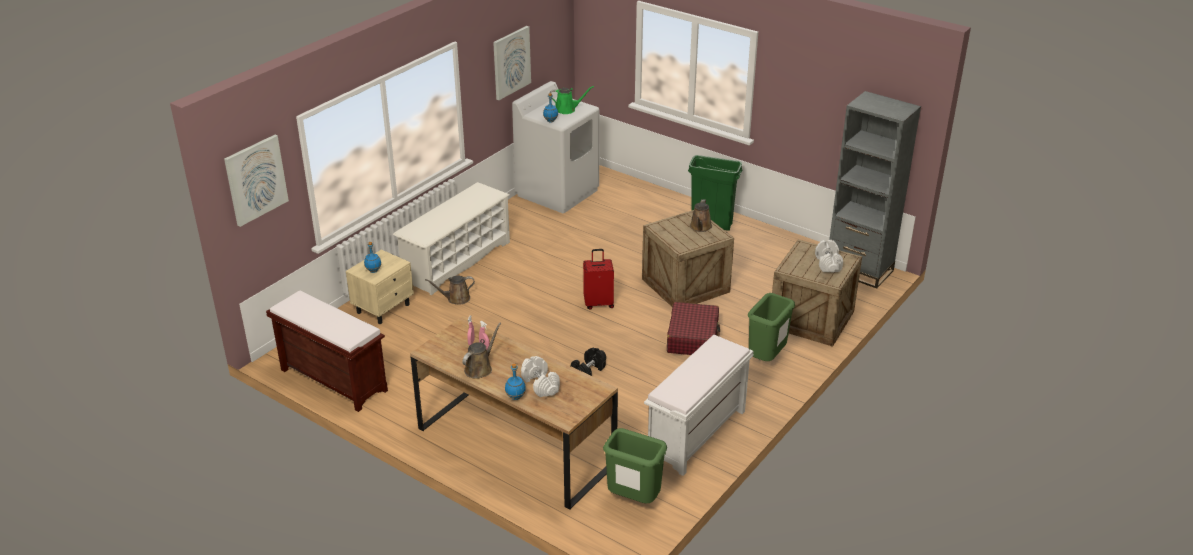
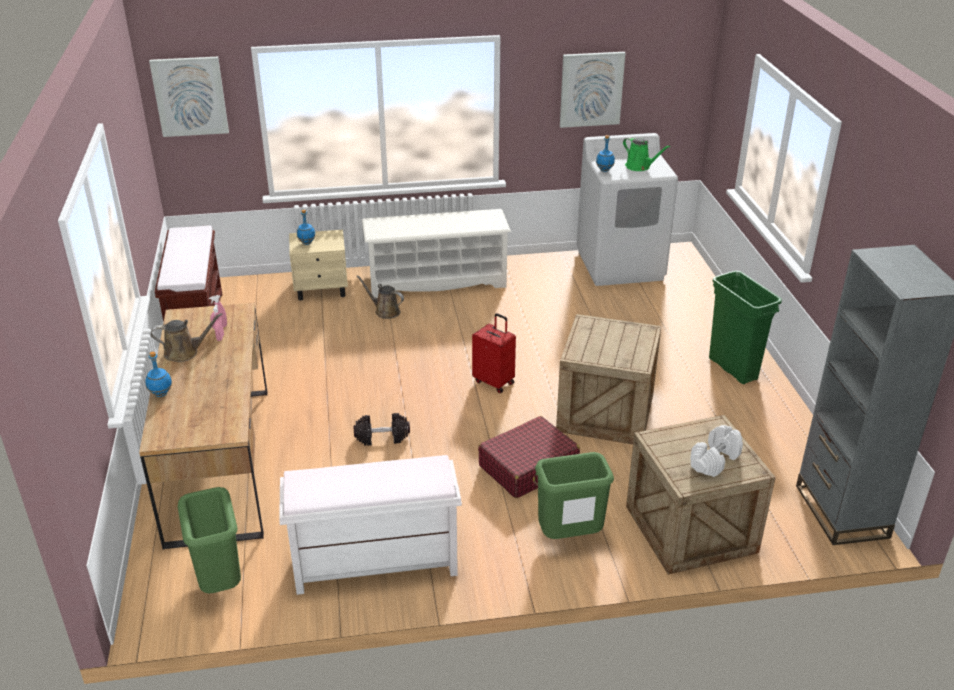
camera: 45 degrees right, 0 degrees up
(541, 384) = (198, 396): white dumbbell -> none
(700, 227) = (631, 345): brown watering can -> none

